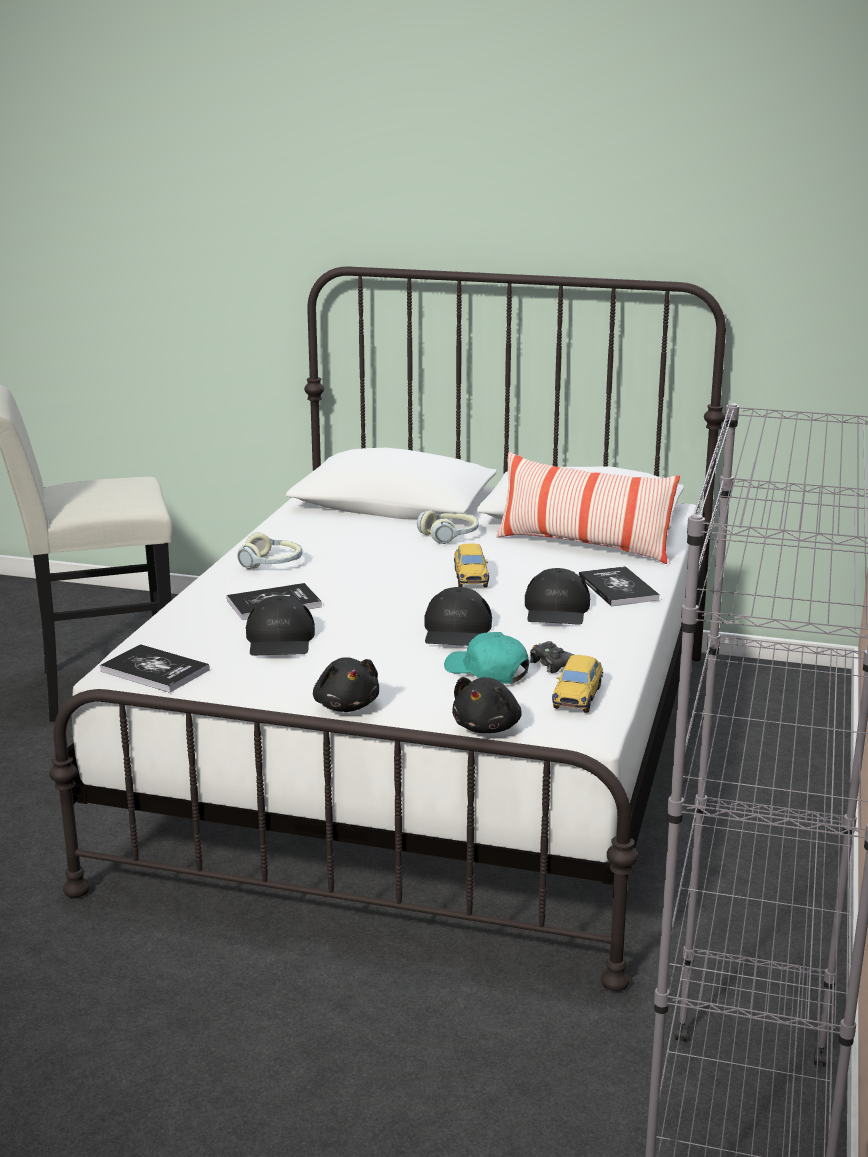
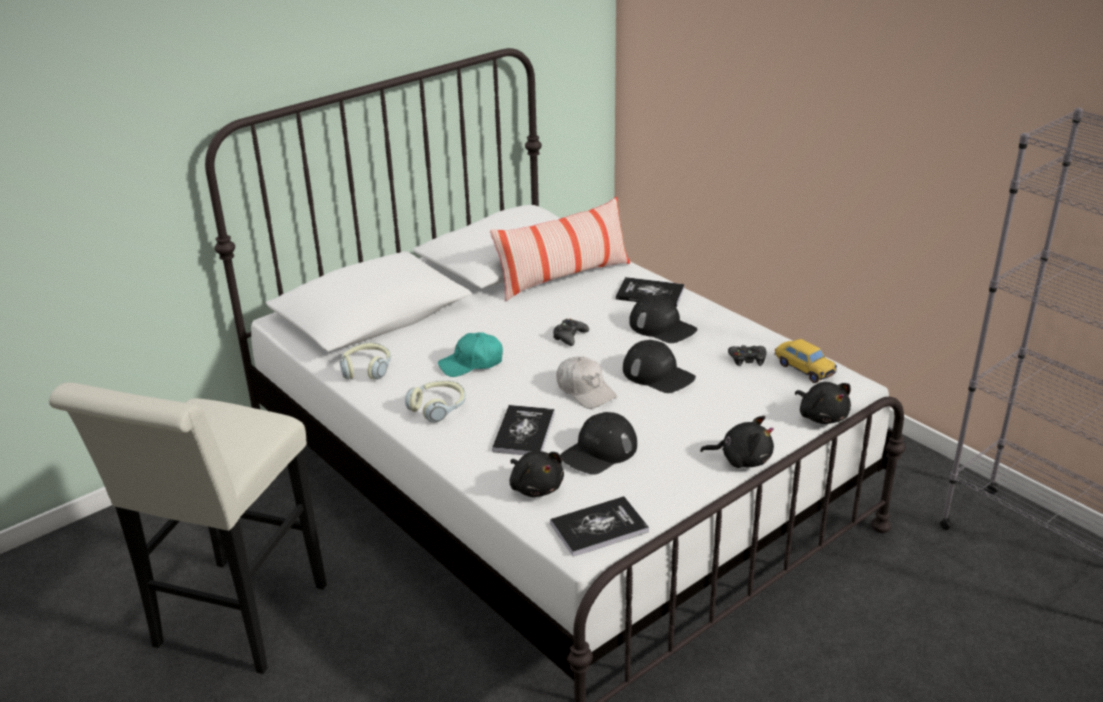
camera: 55 degrees left, 10 degrees up
(191, 630) = (535, 487): none -> black plush toy
(280, 640) = (599, 451): black cap -> black cap turned 105 degrees clockwise
(380, 608) = (585, 390): none -> white cap
(450, 536) = (479, 316): headphones -> headphones (367, 369)
(470, 577) = (569, 336): toy car -> black game controller
(487, 671) = (737, 387): turquoise cap -> turquoise cap (471, 363)

